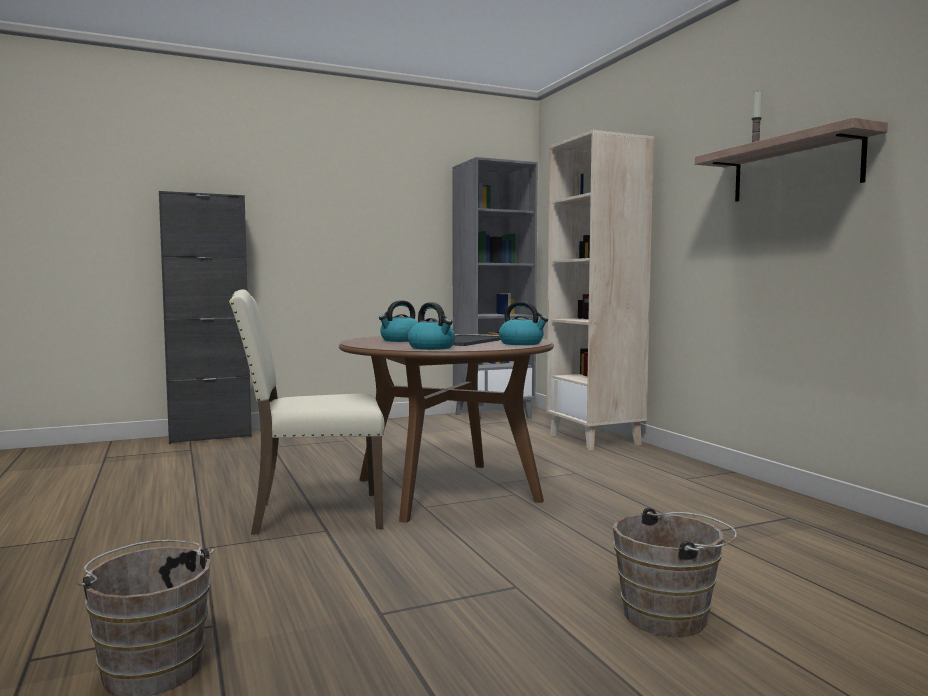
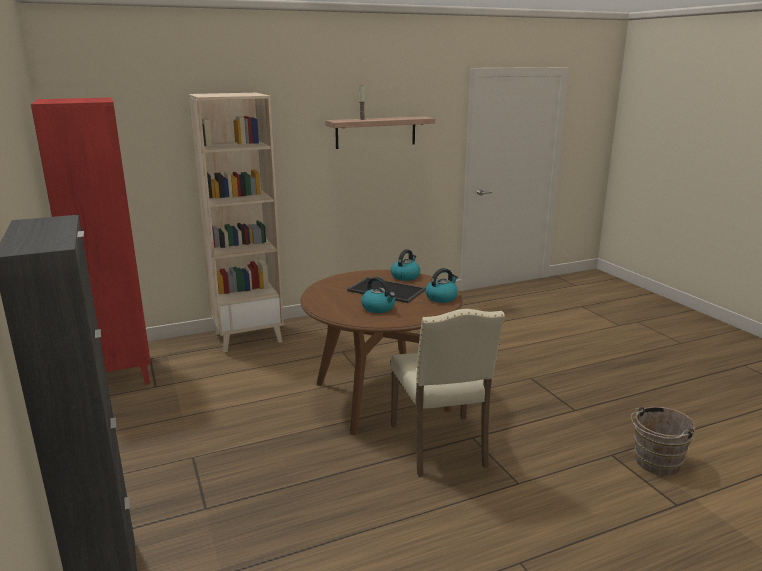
camera: 90 degrees left, 15 degrees up
(493, 416) = (118, 374): grey bookcase -> red bookcase
(672, 617) = (544, 349): brown bucket -> none

